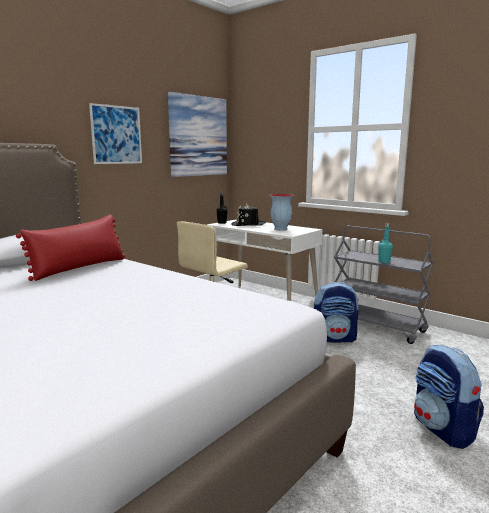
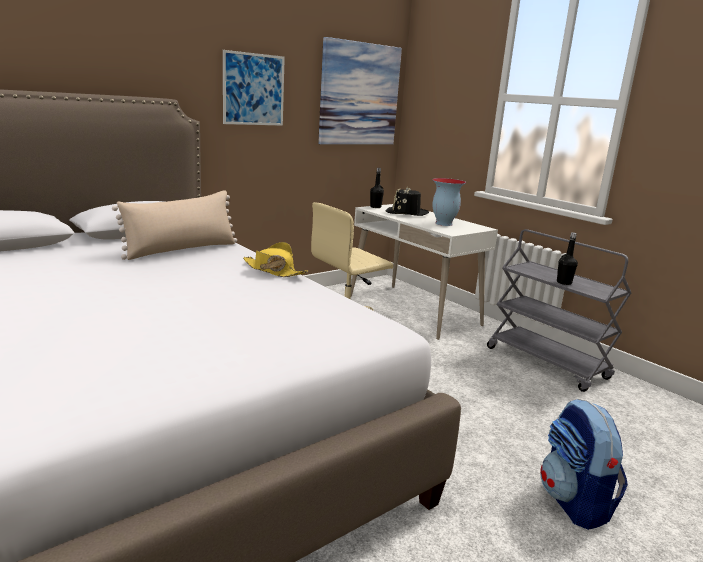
camera: 10 degrees right, 5 degrees up
(79, 268) = (181, 250): red pillow -> beige pillow
(168, 275) = (273, 271): none -> yellow hat
(334, 338) = (485, 370): backpack -> none
(384, 262) = (564, 282): turquoise bottle -> black bottle

